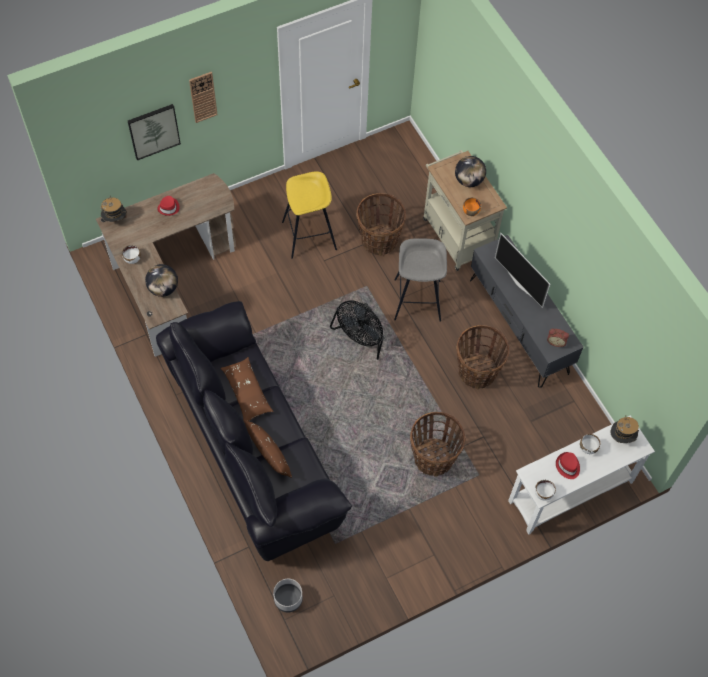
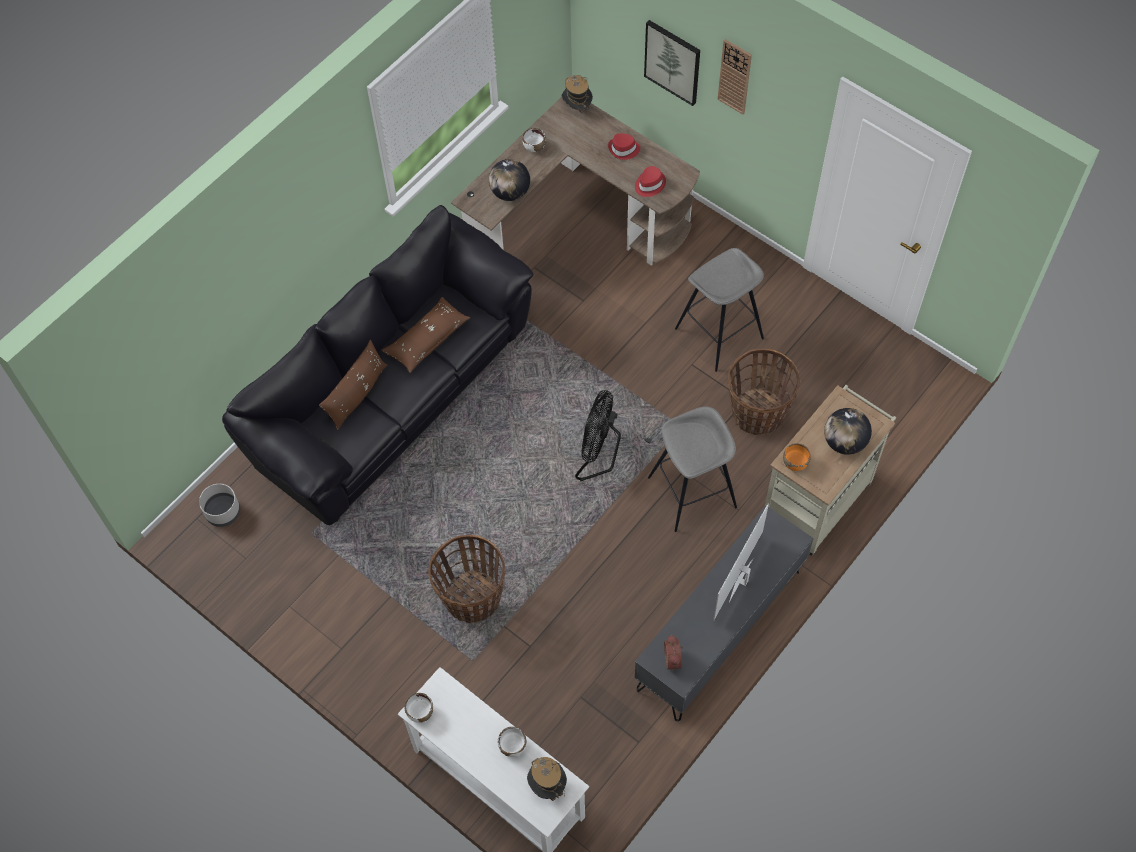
camera: 70 degrees right, 0 degrees up
(309, 236) = (719, 334): yellow stool -> grey stool
(477, 372) = (621, 604): basket -> none
(567, 466) = (473, 729): red hat -> red hat (649, 184)

